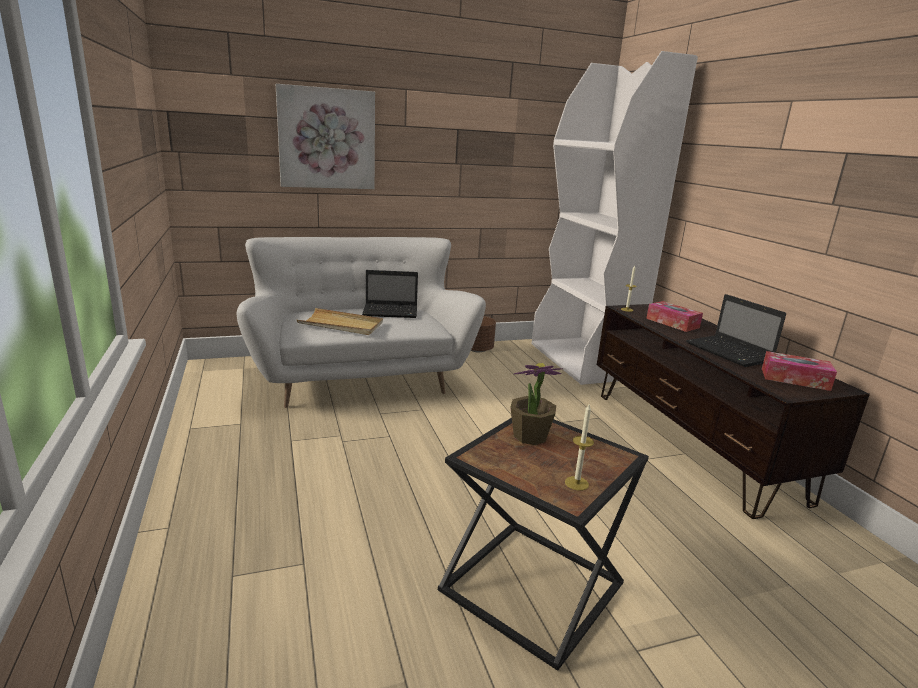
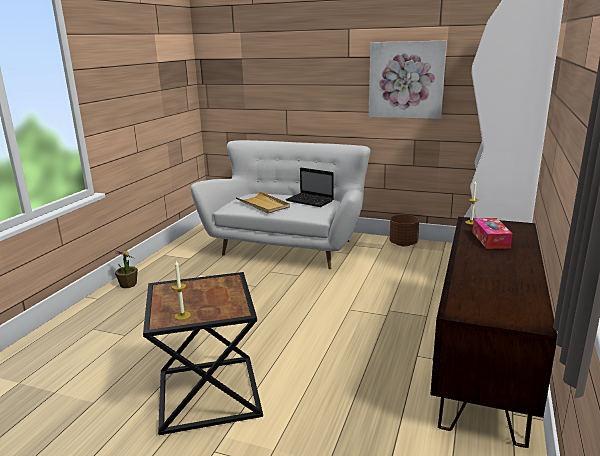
camera: 40 degrees right, 0 degrees up
(327, 139) = (291, 71): picture -> picture (406, 80)
(529, 436) = (211, 286): potted plant -> potted plant (128, 284)
(730, 352) = (487, 272): laptop -> none
(795, 379) = (499, 305): tissue box -> none

